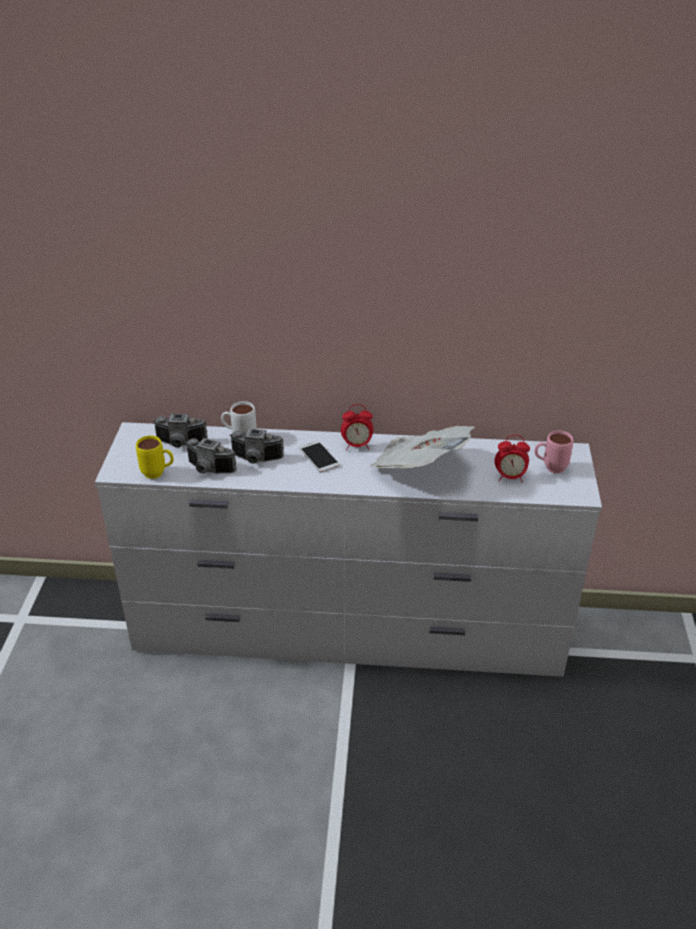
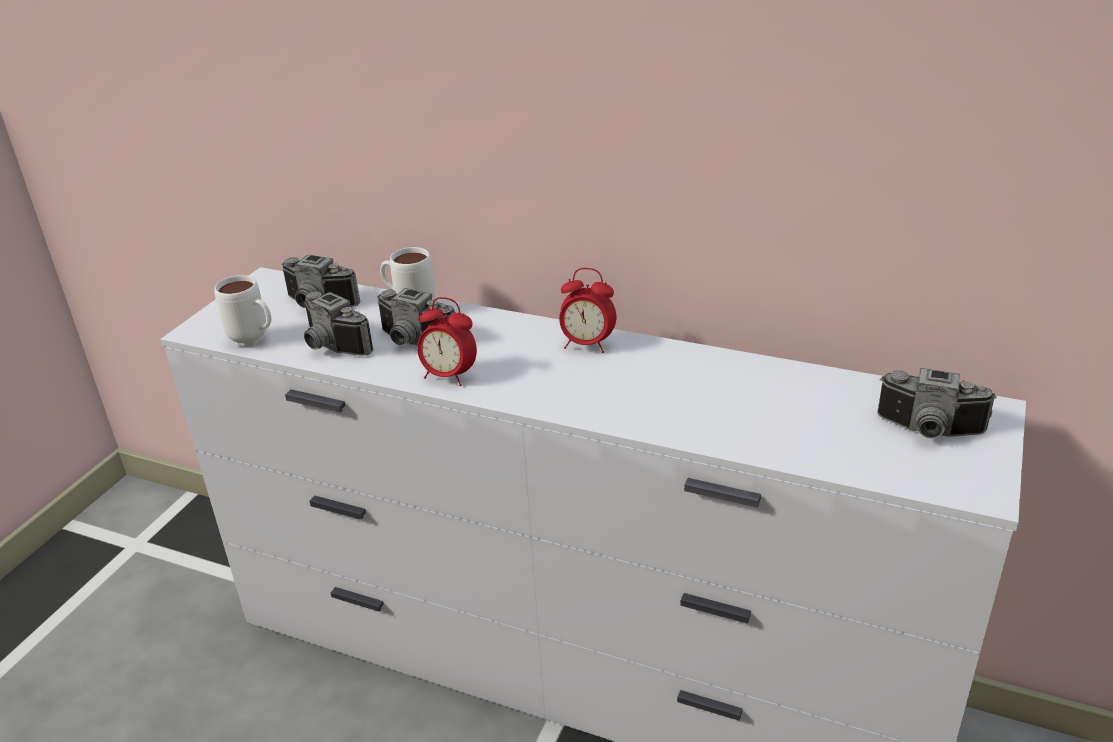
camera: 20 degrees right, 5 degrees down
(158, 474) = (255, 341): yellow mug -> white mug
(319, 457) = (514, 352): phone -> none
(419, 468) = (676, 394): newspaper -> none
(510, 477) = (841, 436): alarm clock -> alarm clock (449, 376)
(549, 468) = (929, 432): pink mug -> camera

